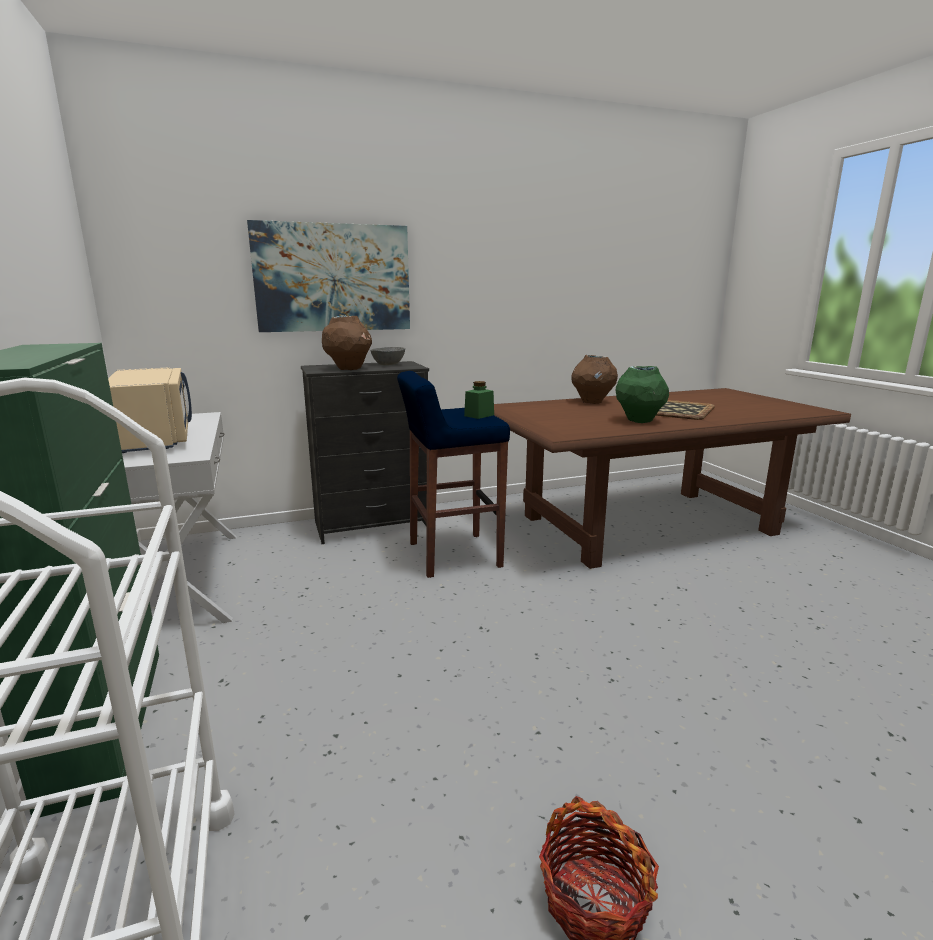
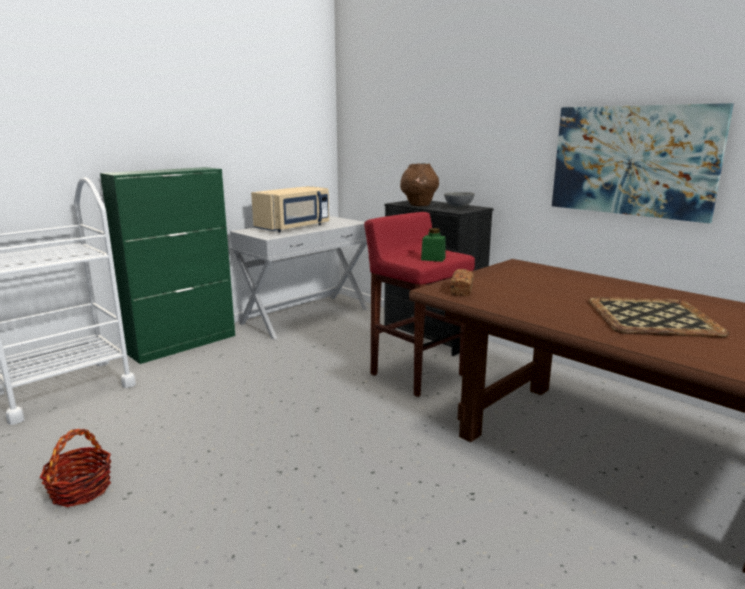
camera: 65 degrees right, 0 degrees up
(333, 278) = (448, 132): picture -> picture (632, 161)
(452, 555) = (416, 374): blue stool -> red stool
(571, 430) = (462, 291): none -> bread
(592, 402) = (615, 286): brown vase -> none
(639, 421) = (552, 309): green vase -> none

